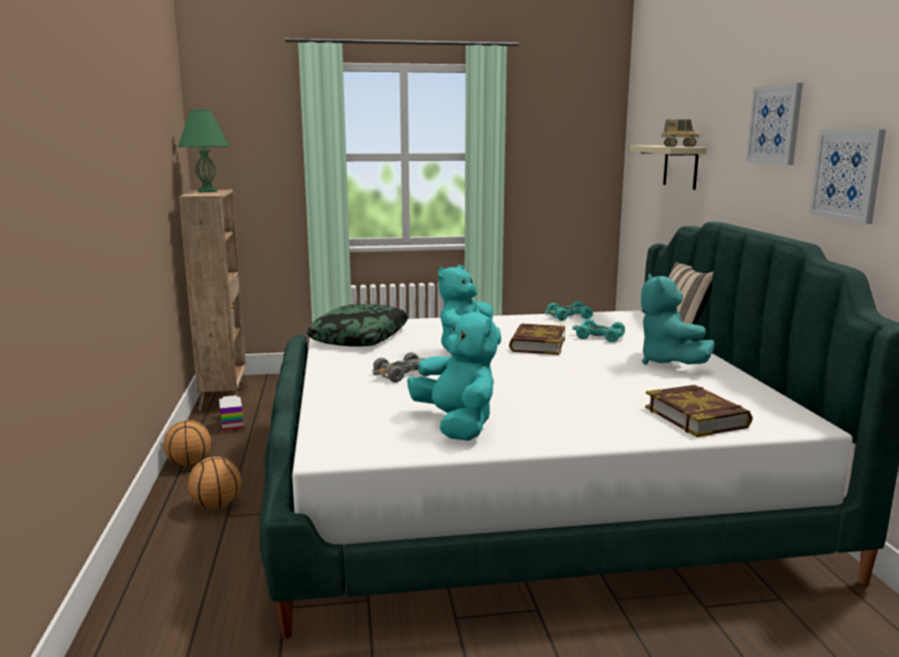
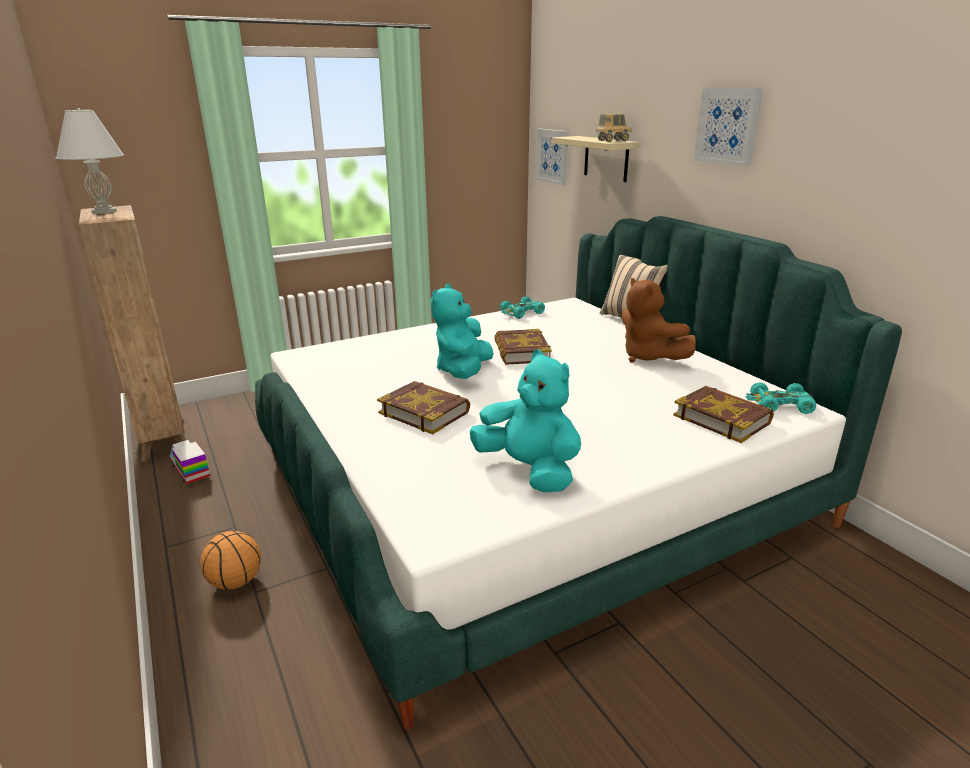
camera: 20 degrees left, 10 degrees up
(189, 464) = (171, 534): basketball -> none
(208, 191) = (105, 211): green table lamp -> white table lamp
(360, 336) = (339, 366): pillow -> none
(403, 375) = (424, 412): grey toy car -> book
(599, 337) = (567, 334): turquoise toy car -> turquoise toy car (779, 405)
(668, 362) = (648, 357): turquoise plush toy -> brown plush toy
(848, 174) = (818, 180): picture -> picture (553, 156)

